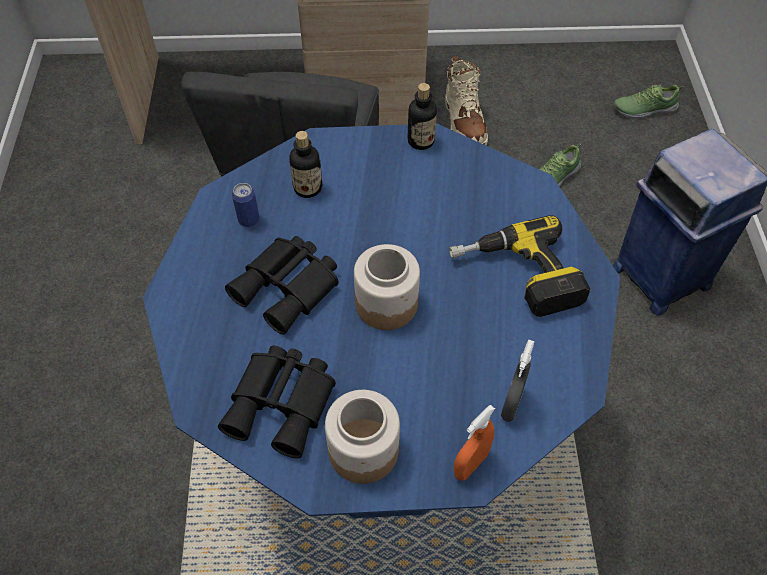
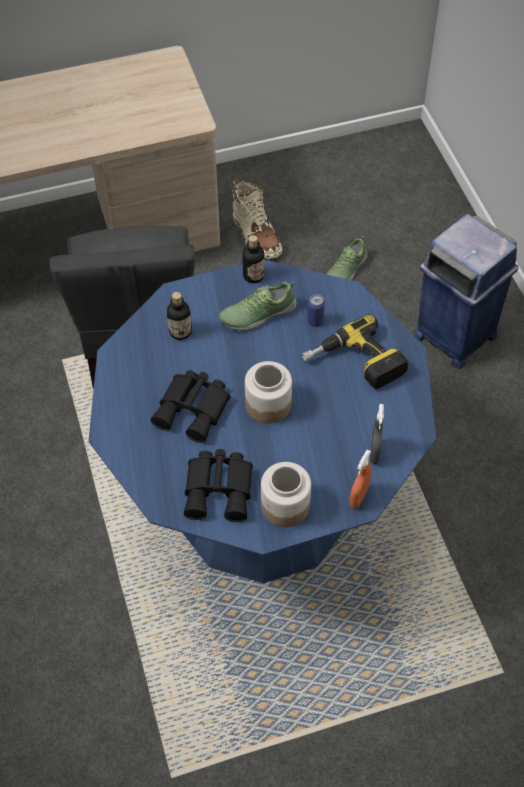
camera: 15 degrees left, 0 degrees up
(249, 220) = (145, 366): can -> can (315, 321)
(643, 109) = (408, 190): shoe -> shoe (257, 314)

